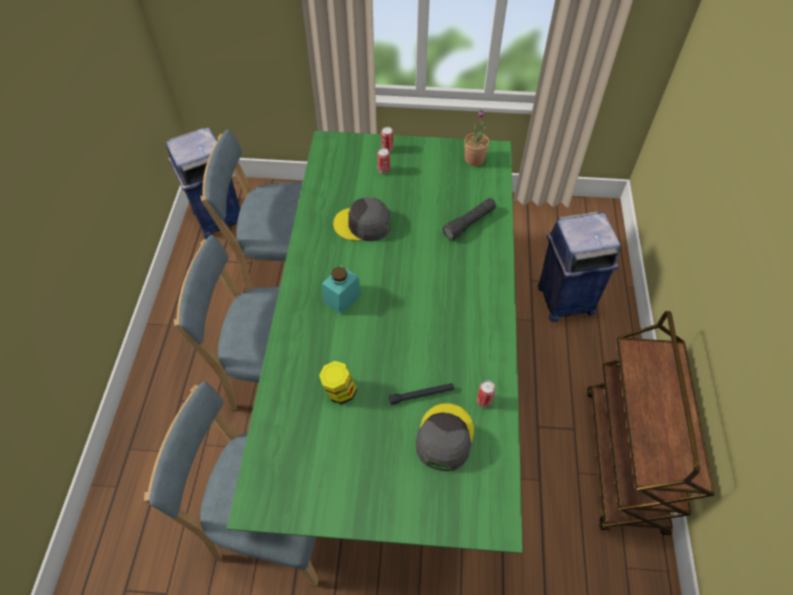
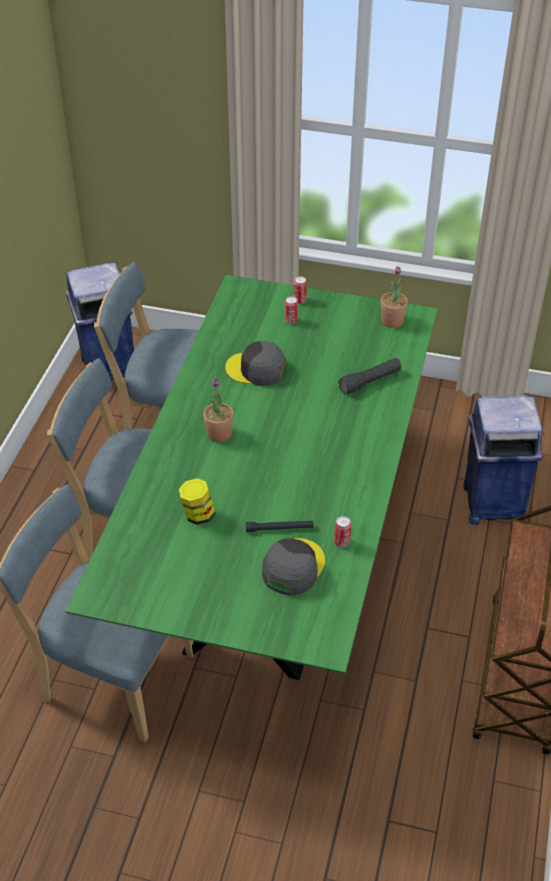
camera: 10 degrees right, 10 degrees down
(342, 298) = (219, 434): turquoise jar -> potted plant

